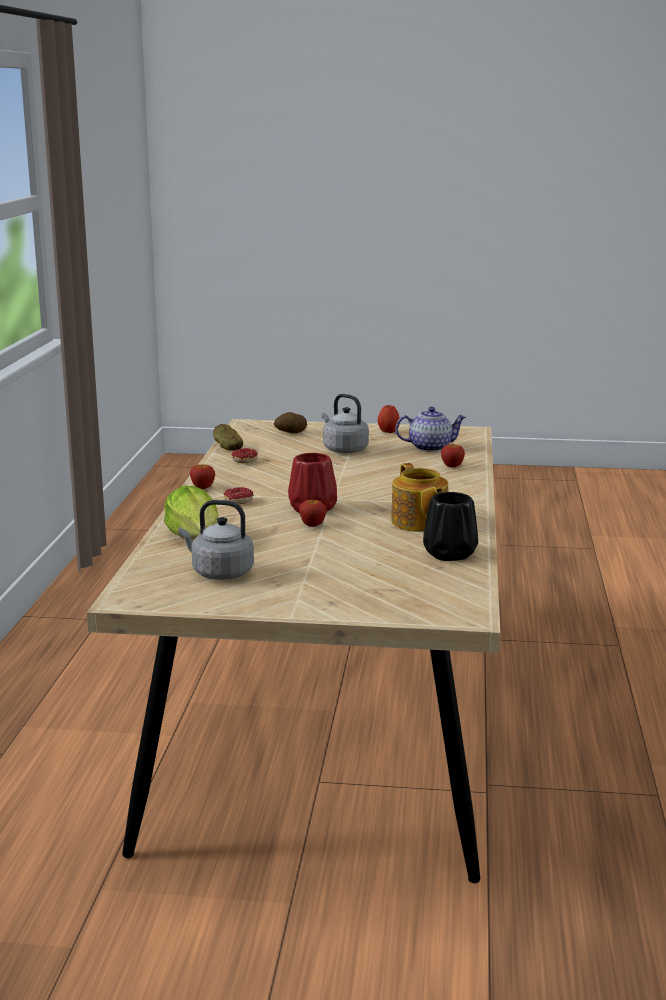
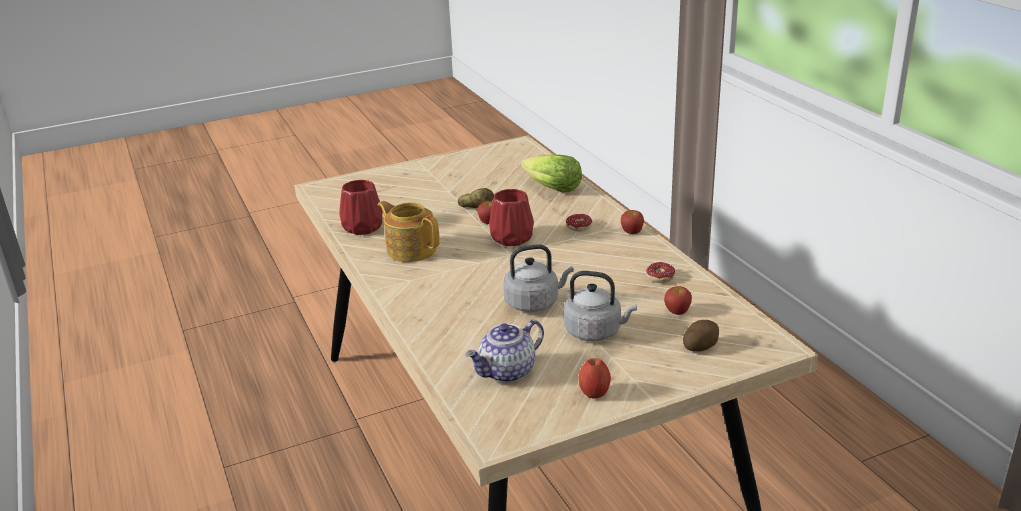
camera: 150 degrees right, 10 degrees up
(219, 573) = (495, 171): grey kettle -> grey kettle (534, 303)
(228, 448) = (711, 291): potato -> potato (476, 208)
(450, 554) = (362, 227): black vase -> red vase
(452, 466) = (450, 341): apple -> apple (677, 311)

